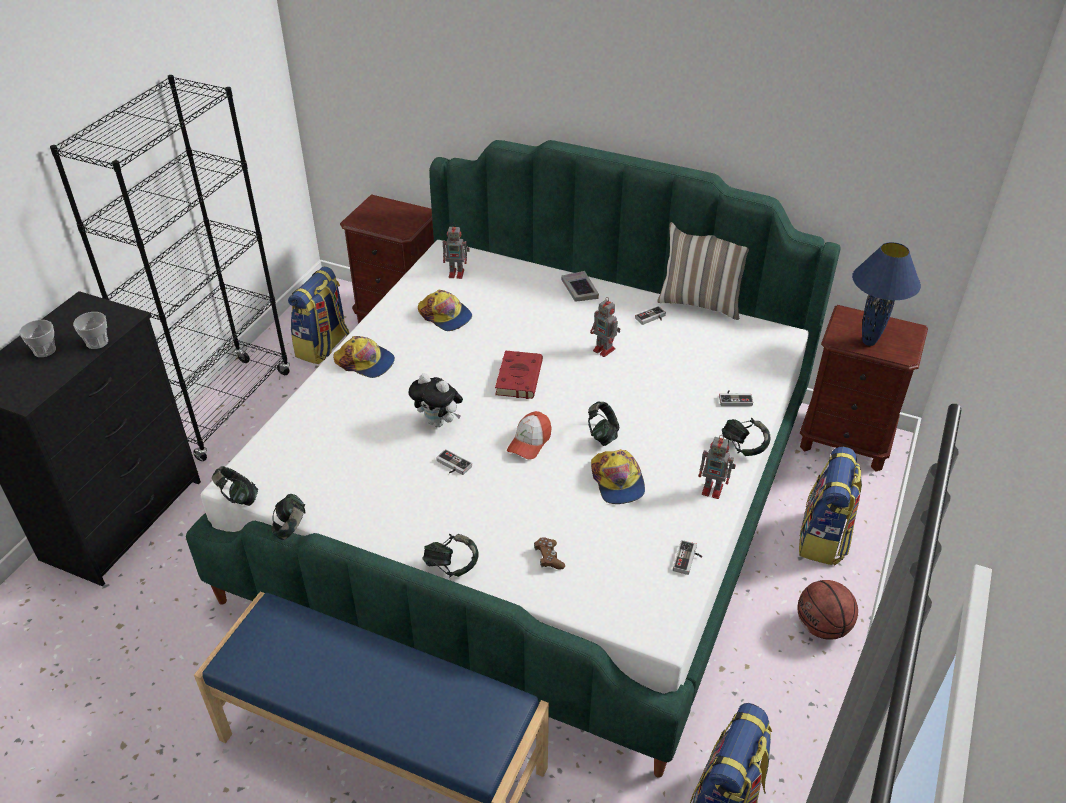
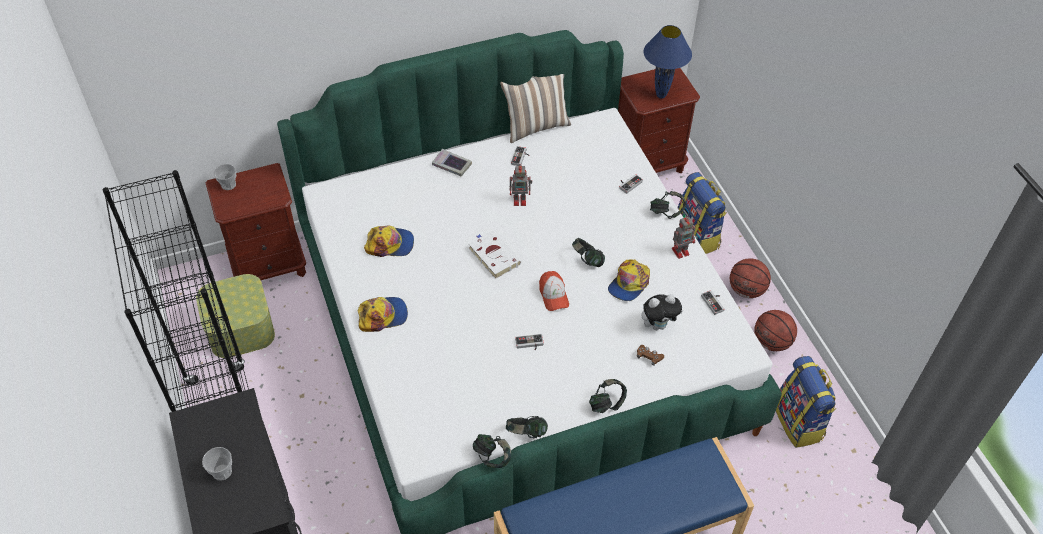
camera: 45 degrees left, 10 degrees up
(97, 342) = (251, 437): cup -> cup (228, 184)
(238, 497) = (430, 466): headphones -> headphones (526, 433)
(323, 347) = (240, 328): backpack -> storage box
(439, 422) = (485, 322): plush toy -> plush toy (658, 325)
(457, 273) = (355, 206): toy robot -> none
(519, 377) = (493, 256): red book -> white book
(617, 481) = (629, 283): cap -> cap turned 90 degrees clockwise
(791, 699) = (771, 342): none -> basketball

